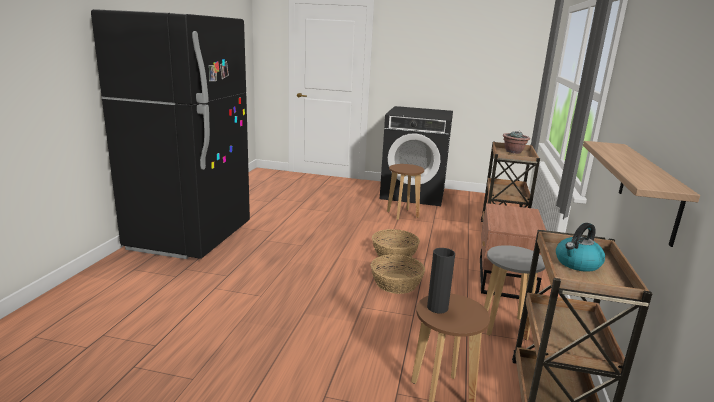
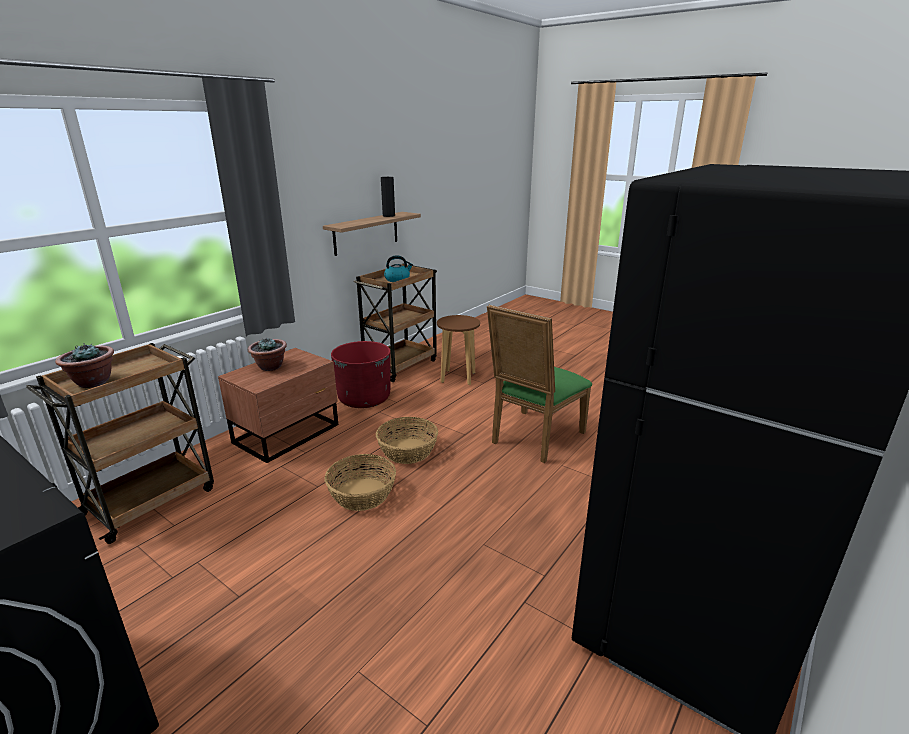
camera: 155 degrees left, 5 degrees up
(293, 315) = (533, 438): none -> green chair
(402, 215) = (214, 608): brown stool -> none
(437, 307) = (465, 324): black vase -> black vase (388, 215)
(504, 327) = (364, 398): grey stool -> red planter
(521, 218) = (270, 367): none -> potted plant

